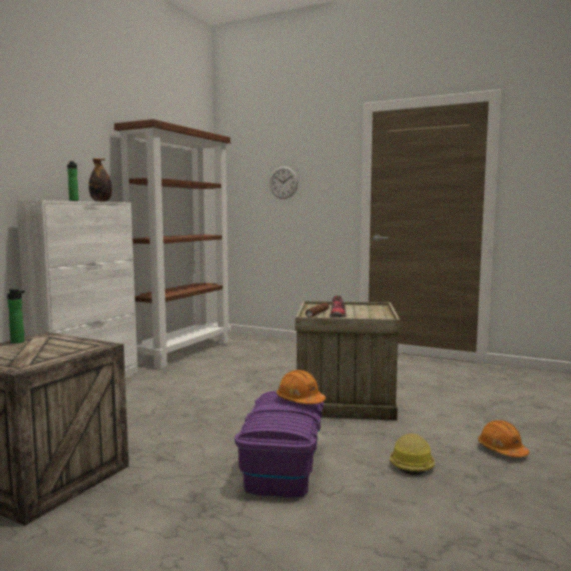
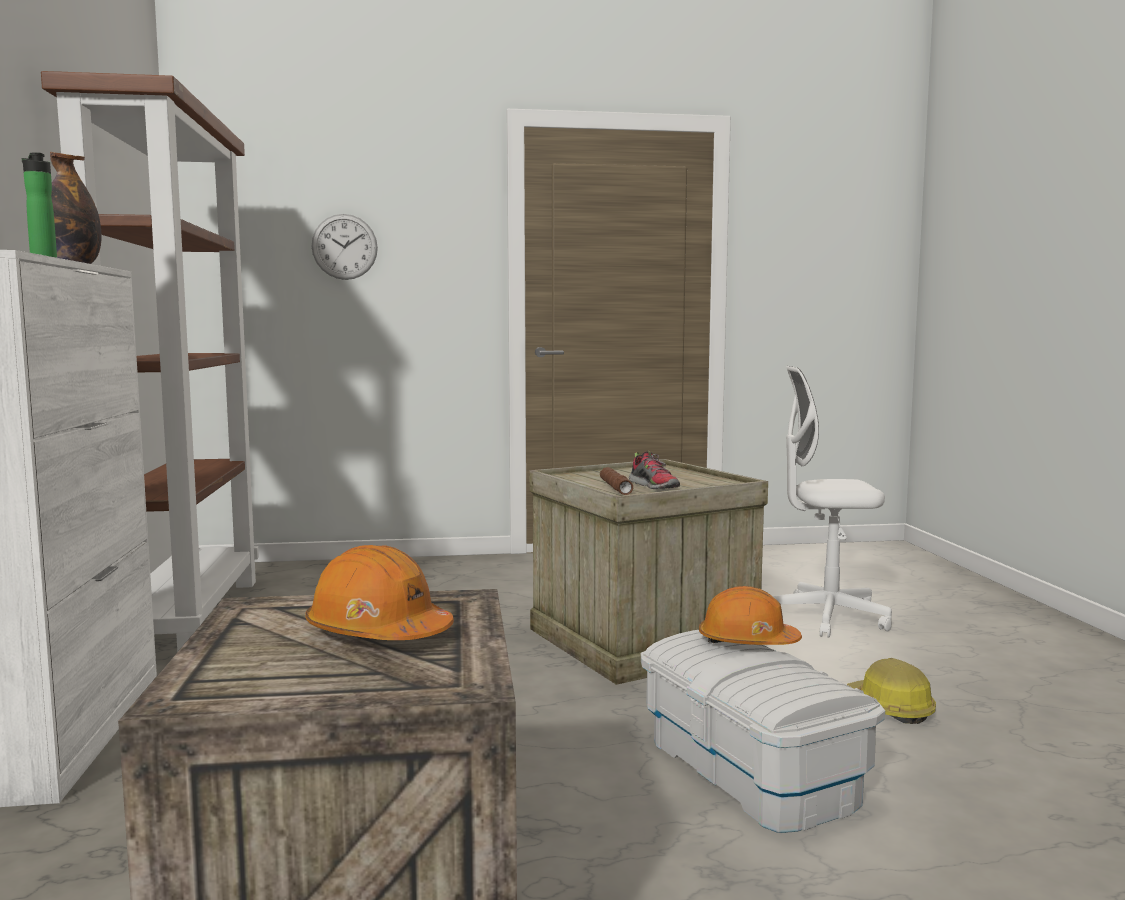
camera: 35 degrees left, 0 degrees up
(19, 342) = (238, 632): bottle -> none
(283, 466) = (751, 771): purple storage box -> white storage box
(472, 413) = (827, 618): none -> white office chair
(502, 450) = (942, 658): orange hard hat -> orange hard hat (378, 633)

